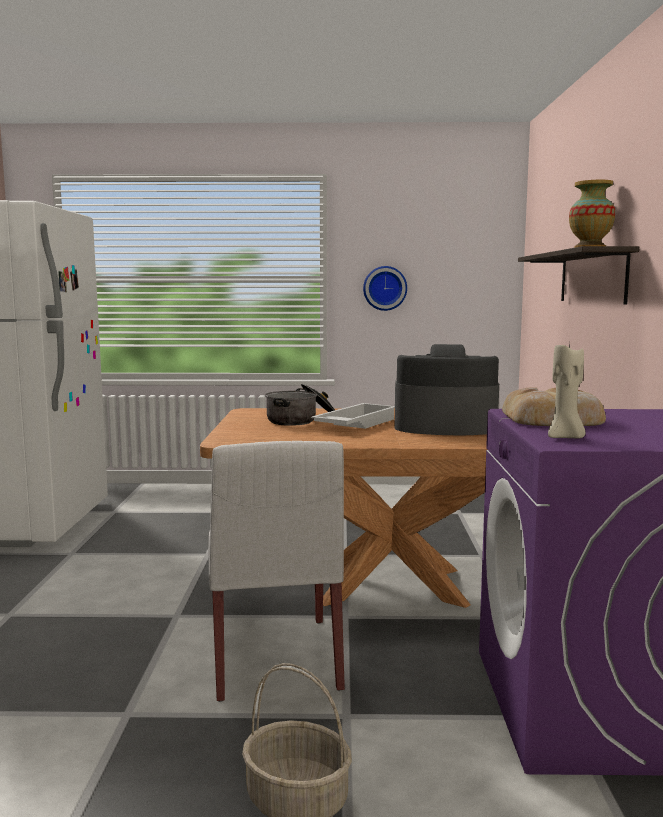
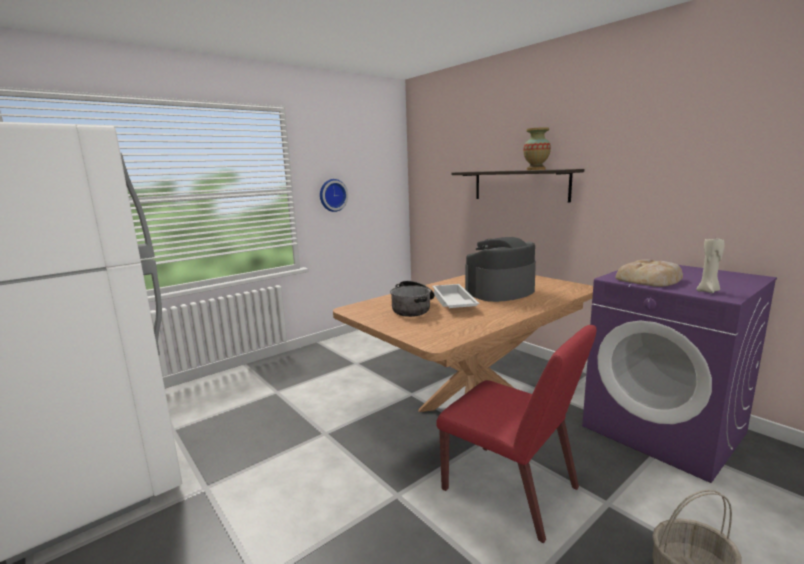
camera: 40 degrees left, 5 degrees up
(275, 659) = (511, 490): white chair -> red chair

